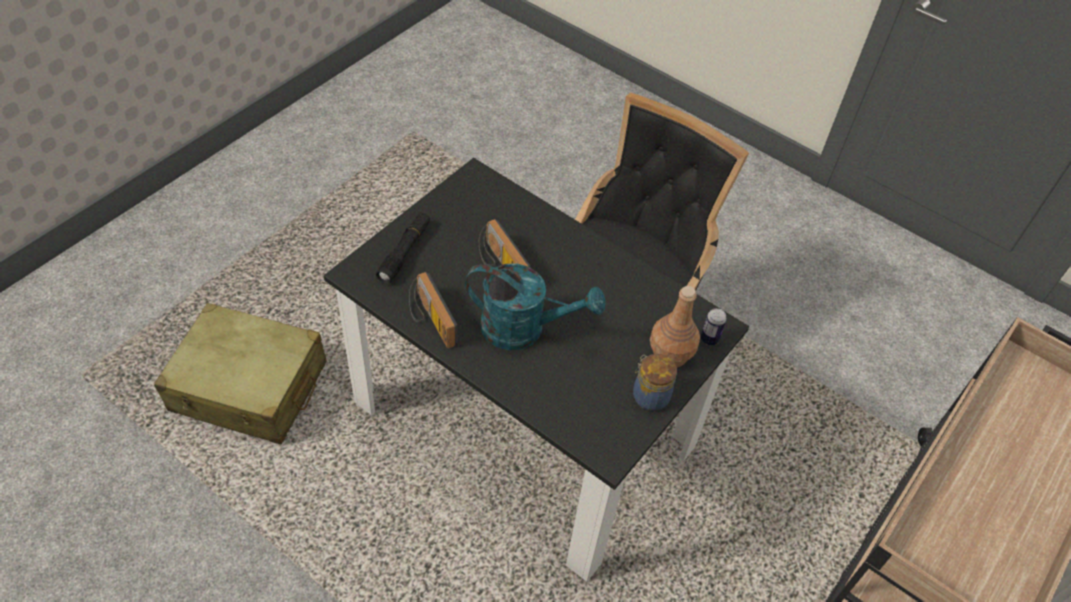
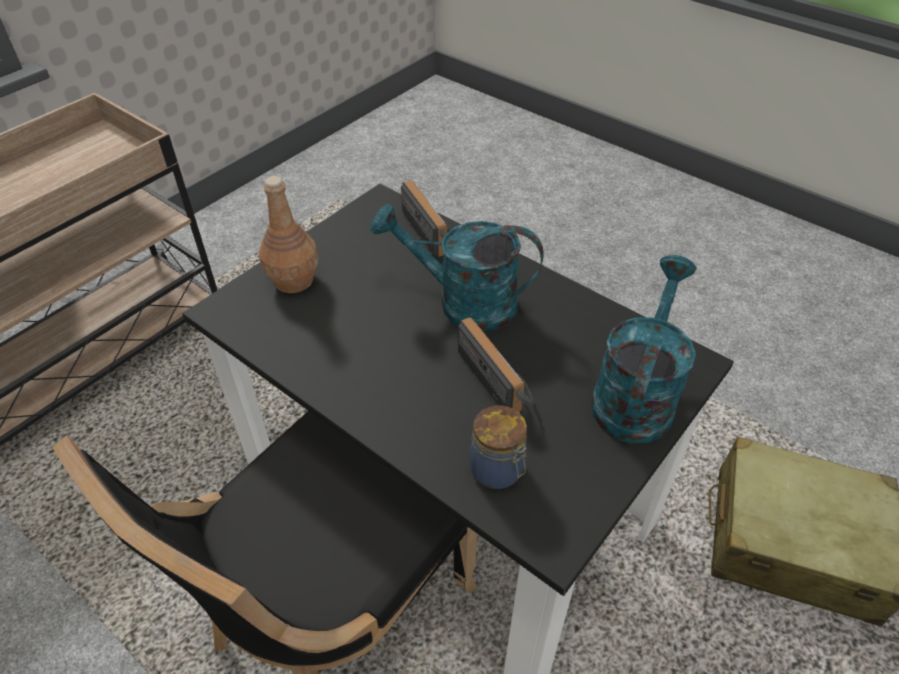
camera: 175 degrees left, 5 degrees down
(405, 252) = (635, 394): black flashlight -> turquoise watering can
(429, 320) = (579, 309): radio -> radio (432, 232)
(649, 395) = (329, 244): jar -> jar (498, 471)
(709, 339) = (239, 297): can -> none

